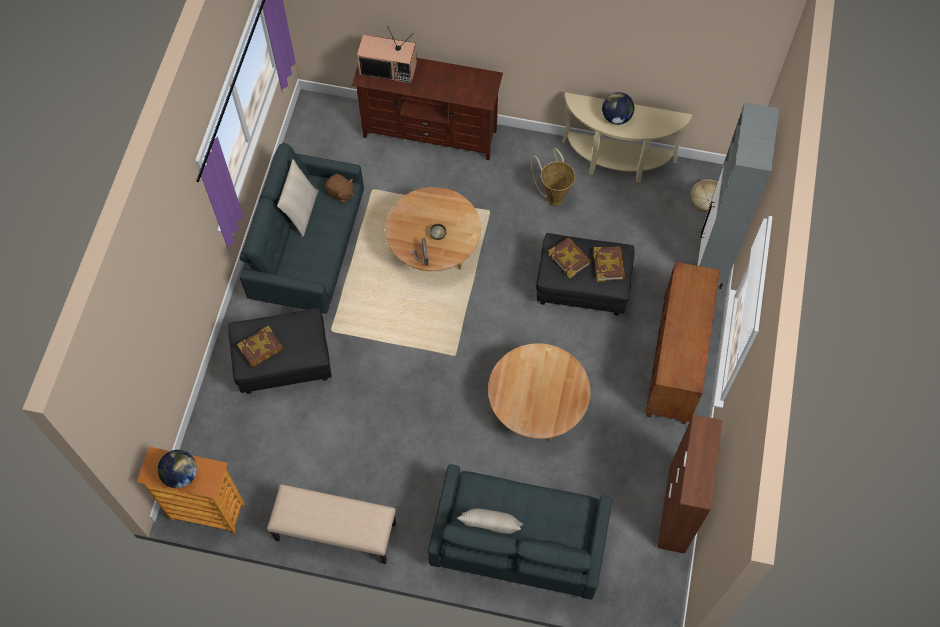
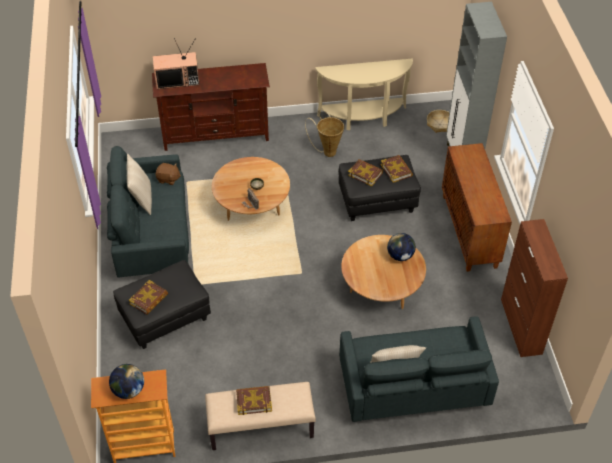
camera: 20 degrees left, 15 degrees down
(325, 512) = (254, 401): none -> book
(616, 117) = (360, 73): globe -> globe (400, 256)

